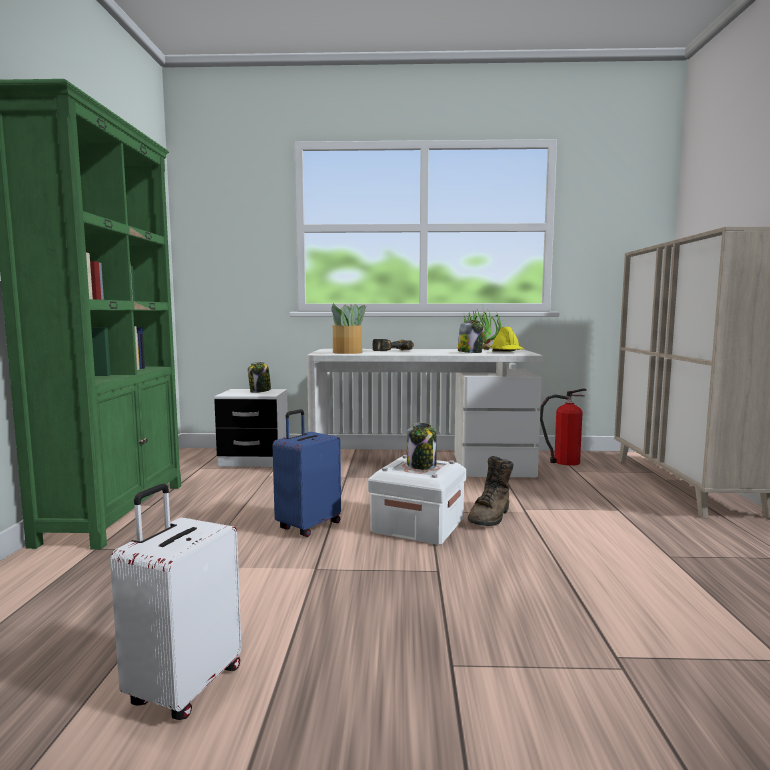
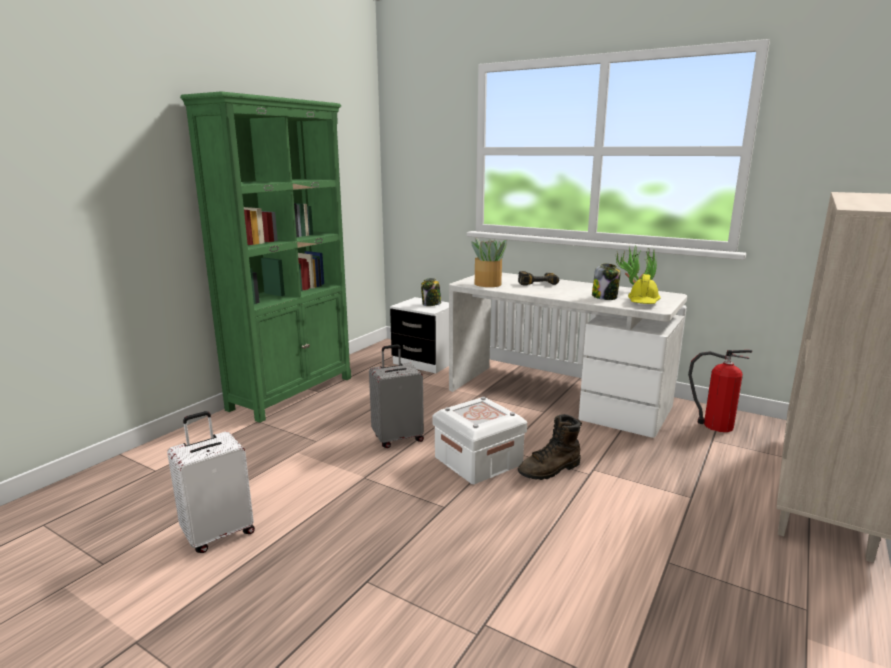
camera: 30 degrees right, 10 degrees up
(308, 526) = (397, 438): blue suitcase -> grey suitcase
(422, 465) = (483, 412): jar -> none

